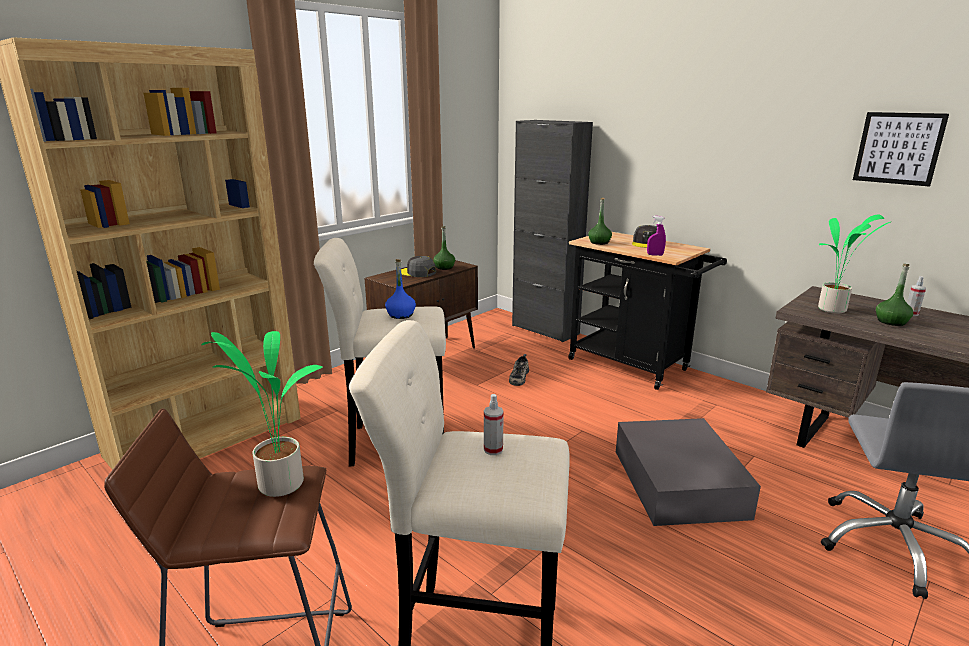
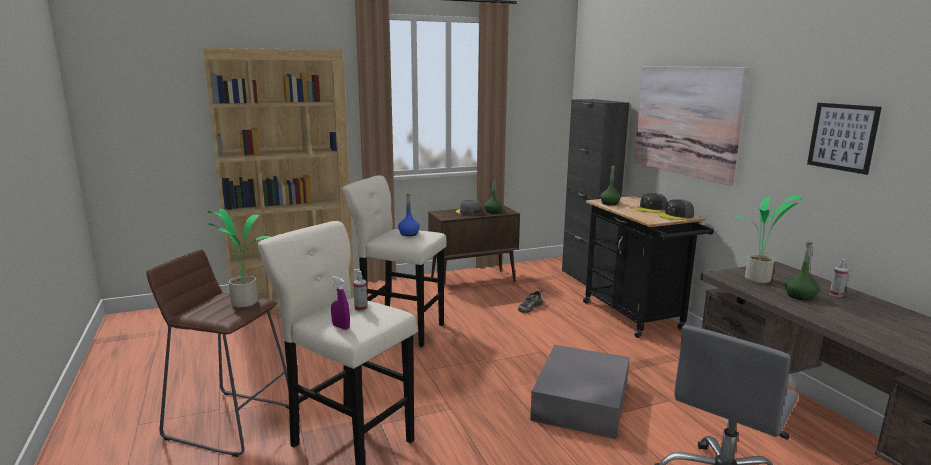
camera: 25 degrees right, 5 degrees down
(655, 255) = (640, 217): purple spray bottle -> purple spray bottle (341, 327)
(679, 140) = (686, 121): none -> picture
(683, 248) = (676, 216): none -> grey cap

